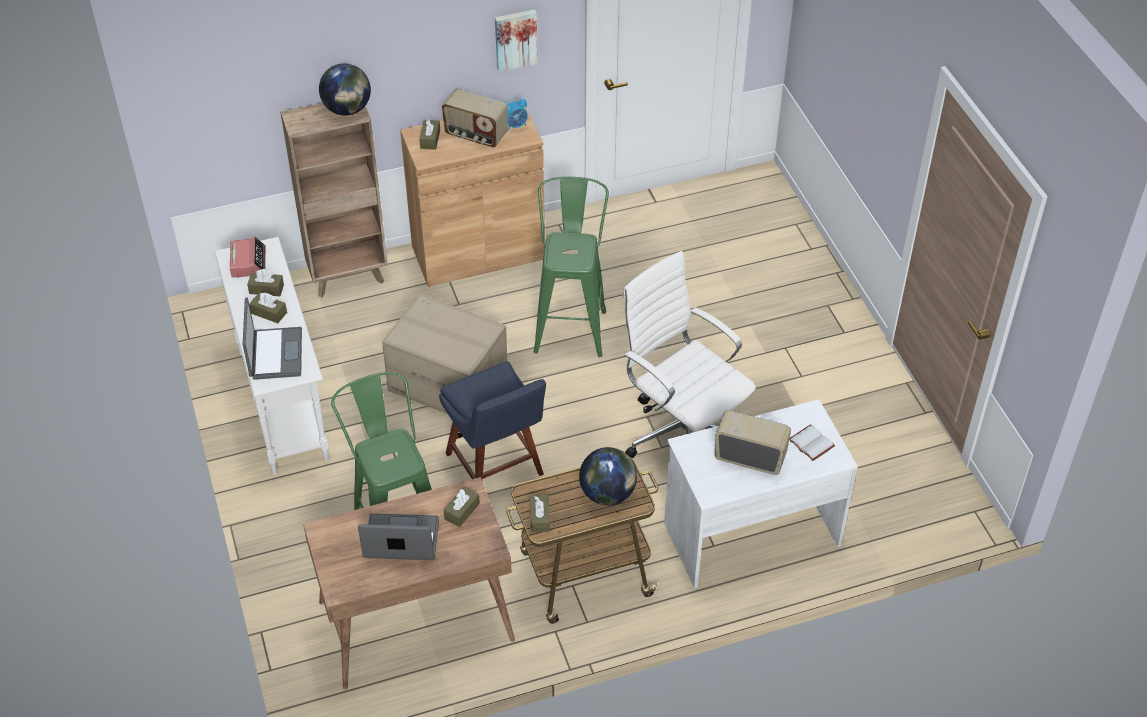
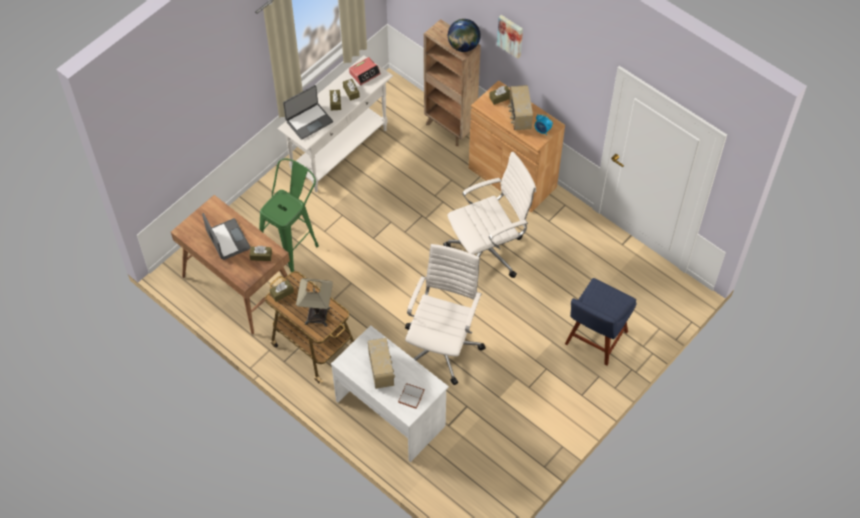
camera: 60 degrees right, 10 degrees up
(449, 382) = (405, 216): cardboard box -> none
(496, 467) = (359, 269): blue chair -> blue chair (594, 340)
(515, 39) = (569, 88): picture -> picture (511, 35)
(571, 325) = (488, 251): green stool -> white office chair
(608, 493) = (317, 316): globe -> table lamp

